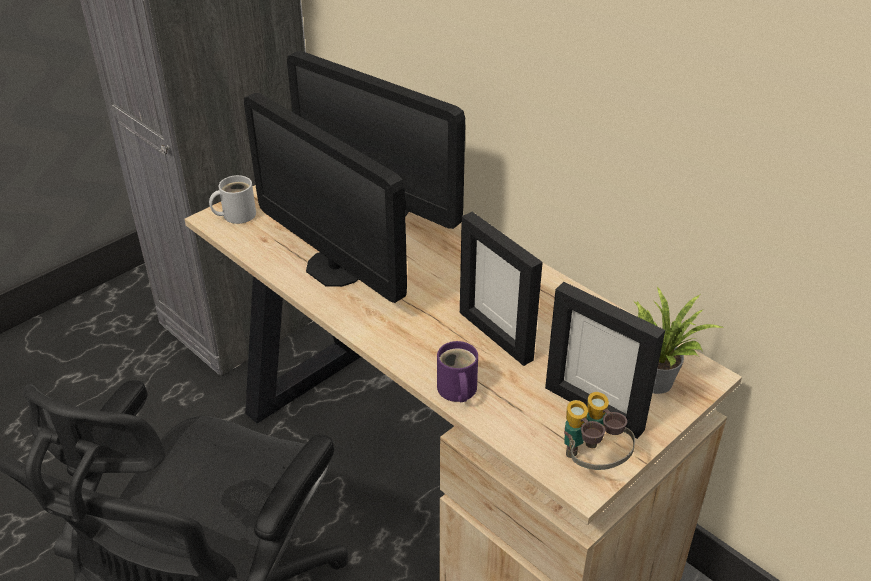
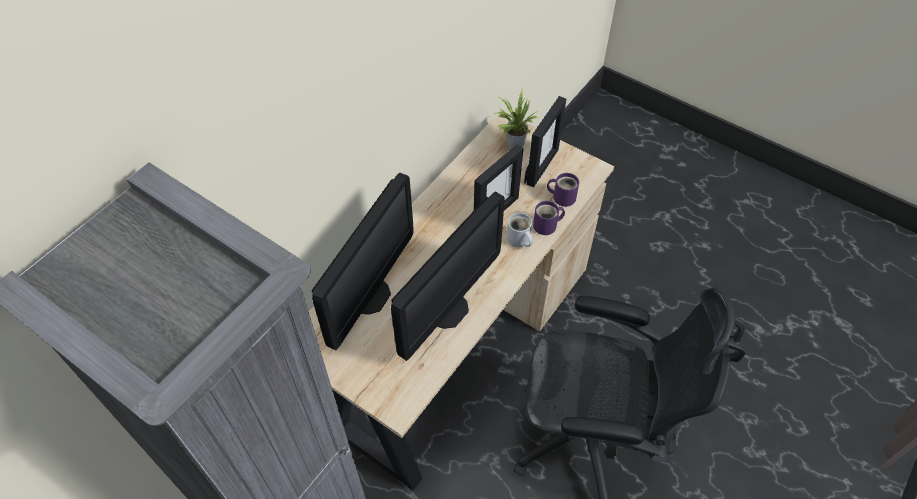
camera: 100 degrees left, 15 degrees up
(236, 214) = (391, 396): white mug -> white mug (519, 240)
(518, 422) = (562, 196): none -> purple mug
(591, 462) = (580, 166): binoculars -> none

